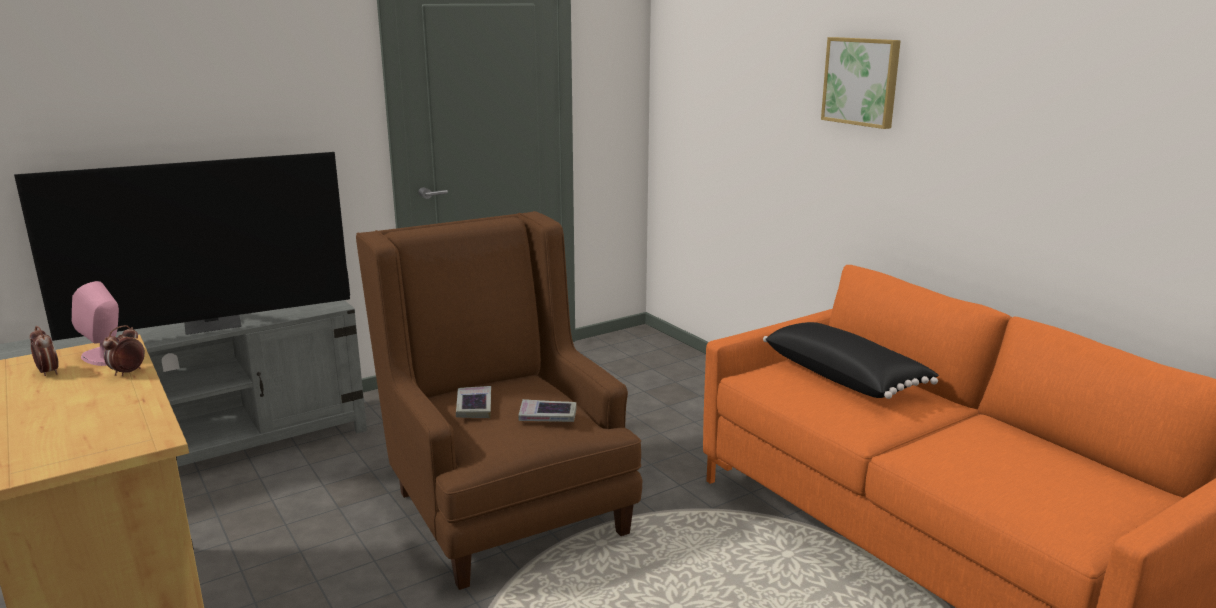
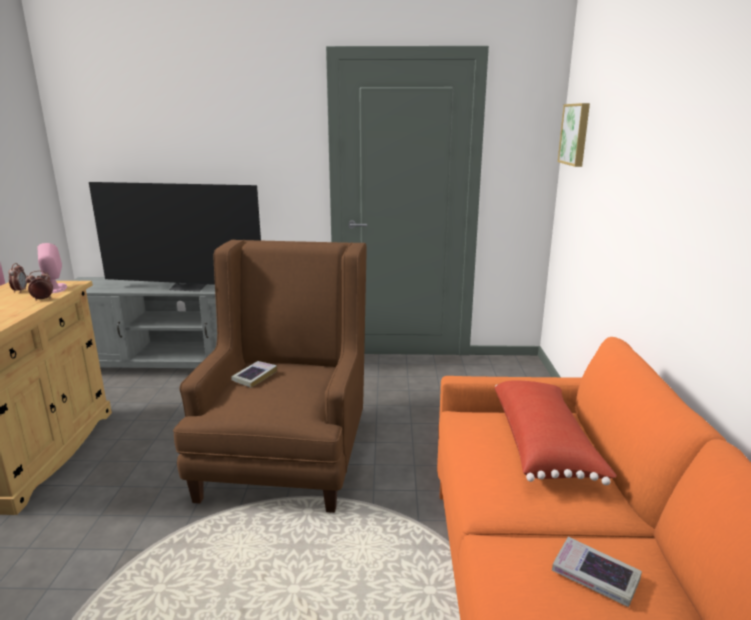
camera: 35 degrees right, 0 degrees up
(547, 416) = (284, 398): book -> book (595, 576)
(845, 377) = (544, 446): black pillow -> red pillow
(862, 81) = (673, 150): picture -> picture (576, 134)

